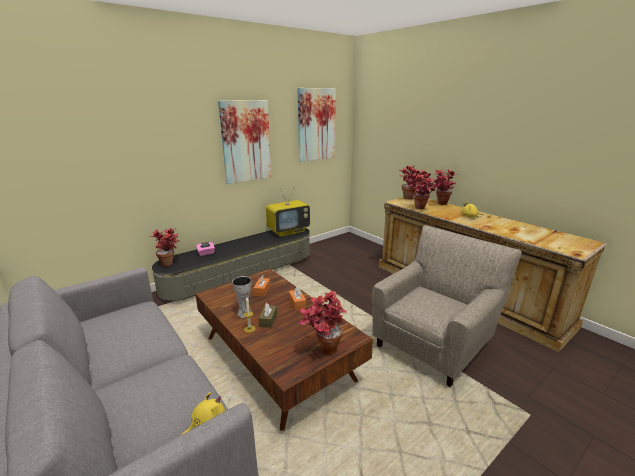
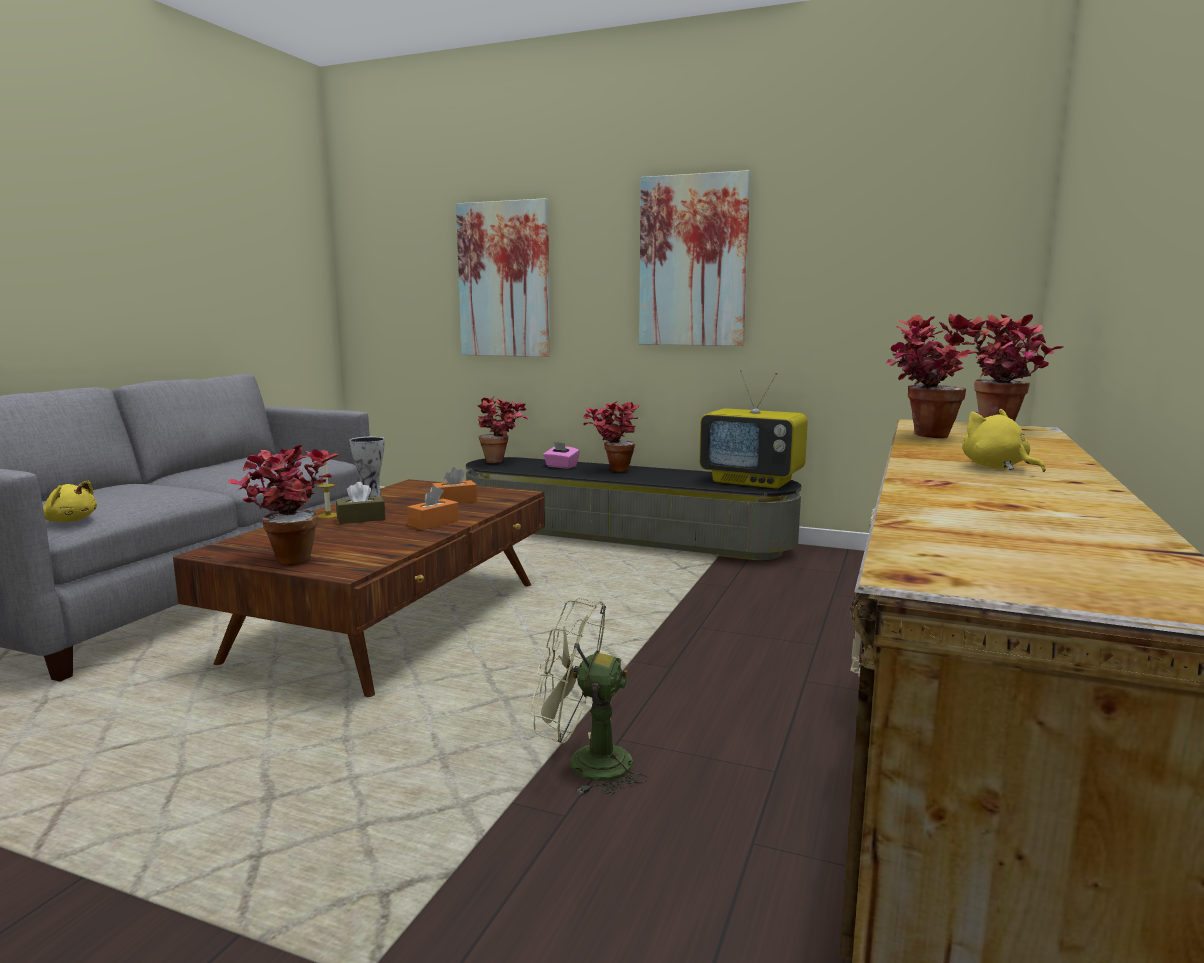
camera: 60 degrees right, 10 degrees down
(316, 125) = (898, 228): picture -> picture (504, 280)
(432, 344) = (585, 764): beige armchair -> green fan
(440, 204) = (1038, 445): potted plant -> potted plant (612, 470)

